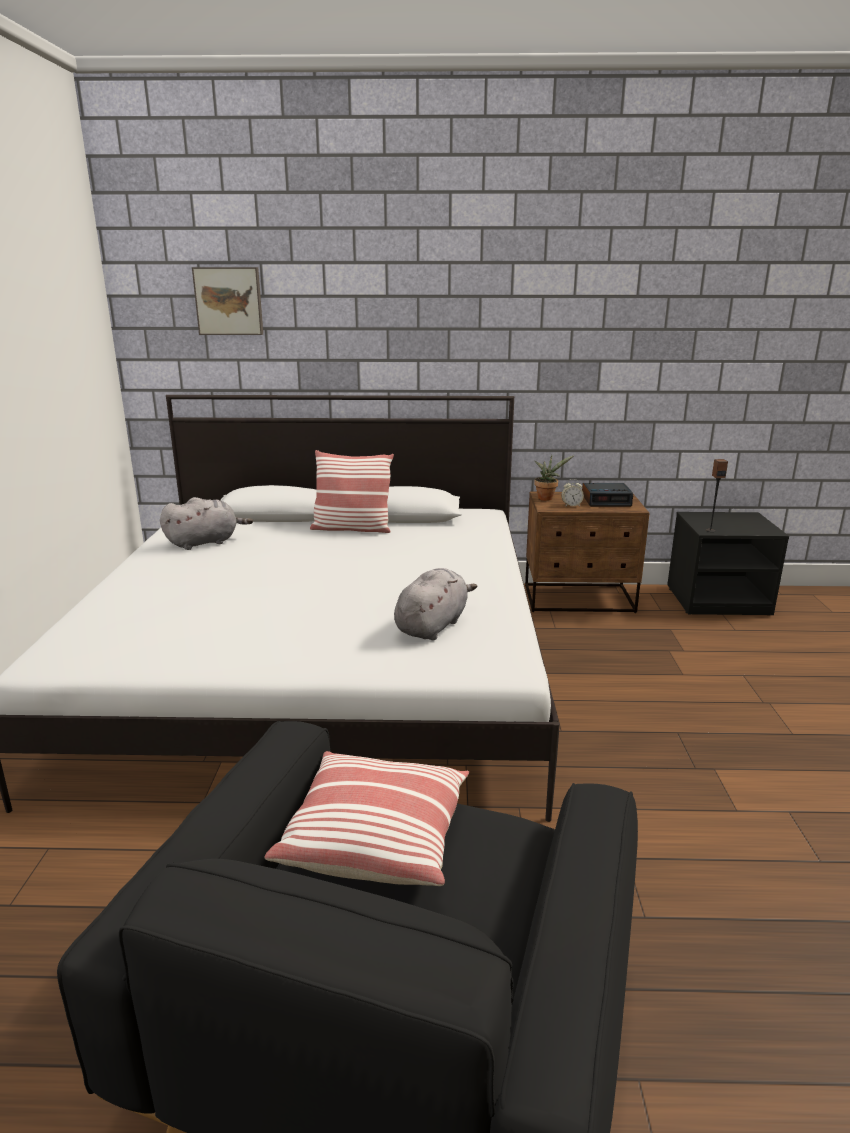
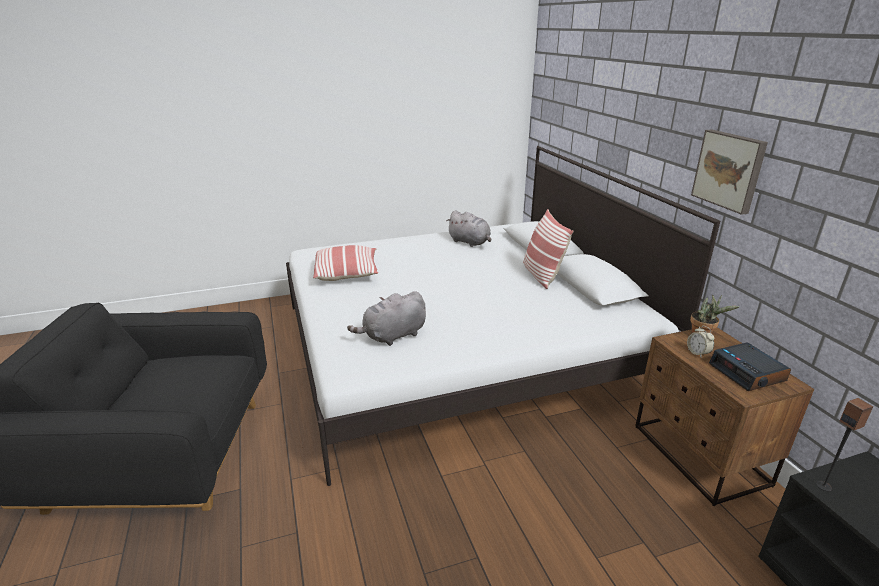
camera: 70 degrees right, 5 degrees up
(229, 301) = (574, 86): picture -> picture (729, 170)
(375, 837) = (191, 373): pillow -> pillow (347, 273)
(432, 626) = (393, 336): grey plush toy -> grey plush toy turned 135 degrees clockwise

